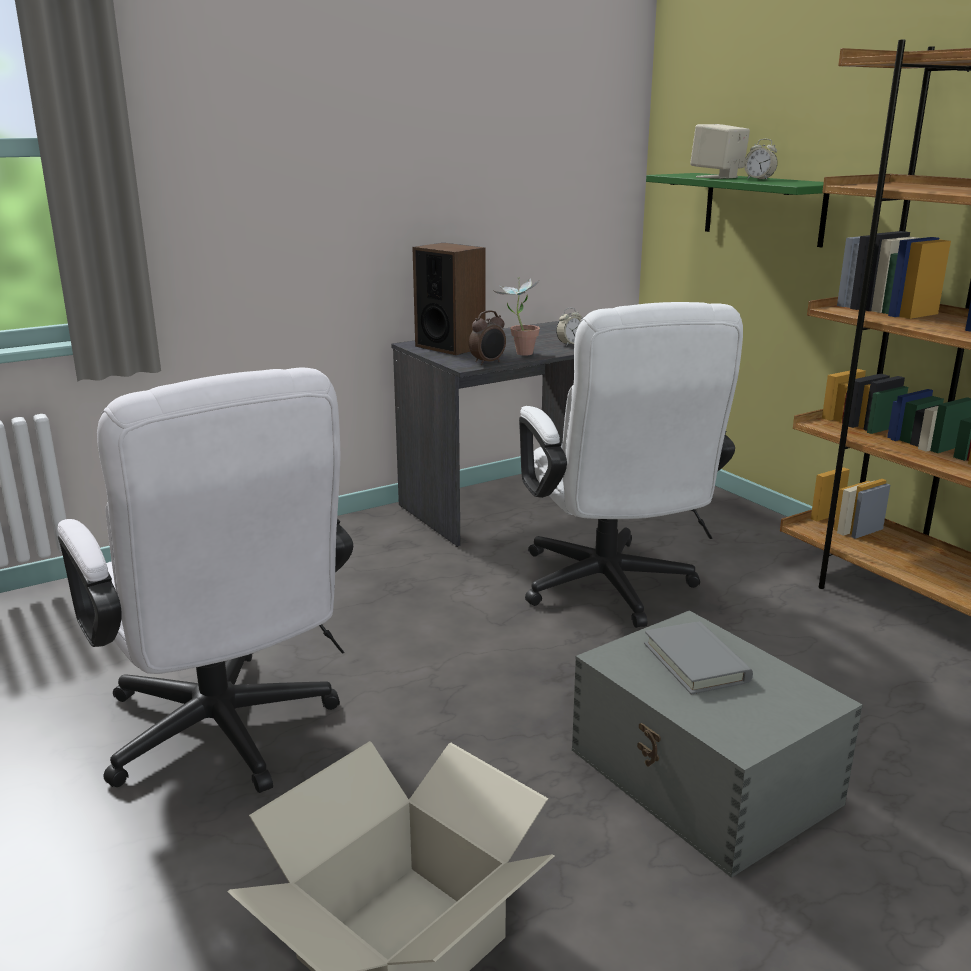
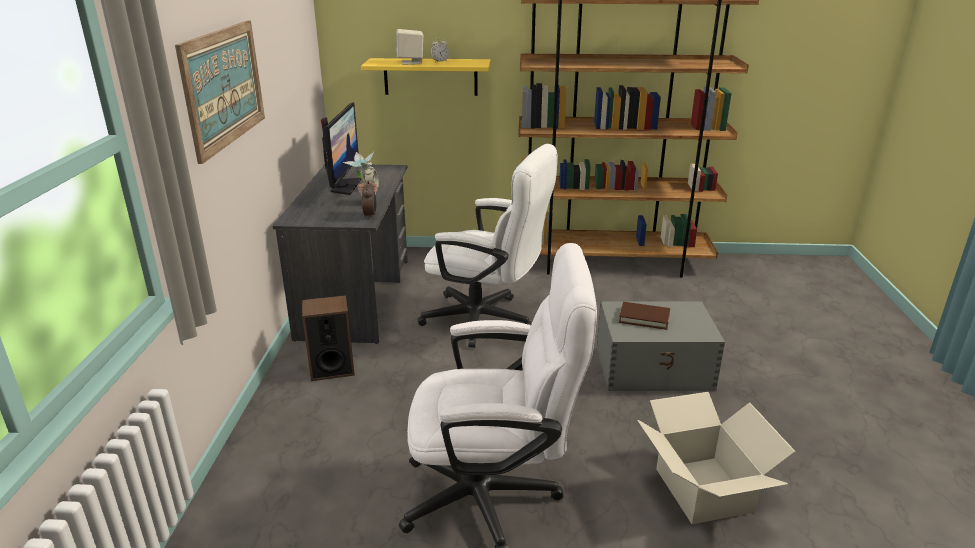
camera: 55 degrees left, 5 degrees up
(320, 143) = (224, 86): none -> picture
(450, 346) = (316, 214): speaker -> speaker (332, 369)
(549, 335) = (344, 186): none -> monitor
(696, 662) = (644, 318): grey book -> brown book
(763, 208) = (430, 77): green shelf -> yellow shelf

